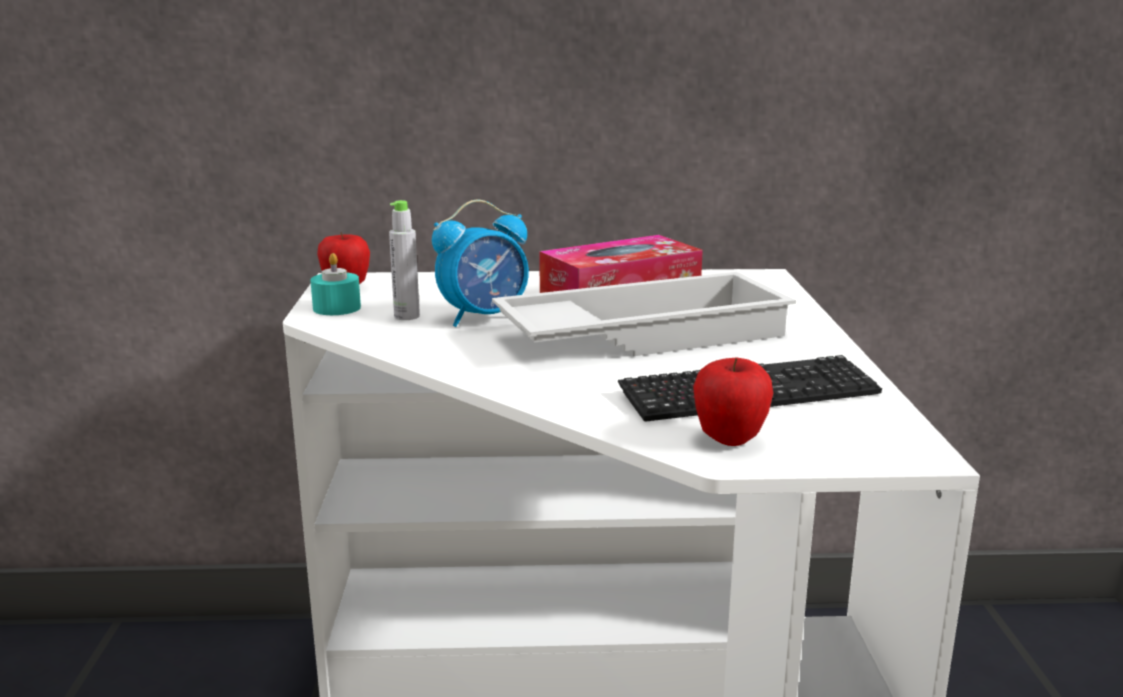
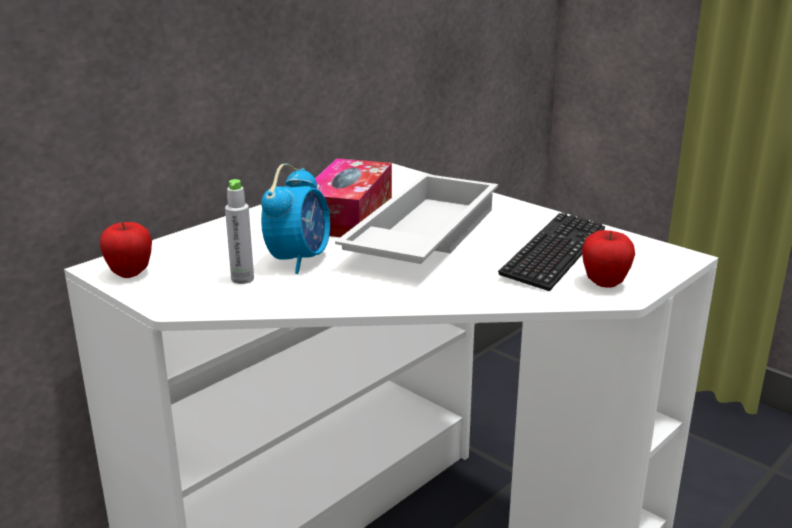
camera: 45 degrees left, 5 degrees up
(337, 308) = (169, 292): turquoise candle -> none

